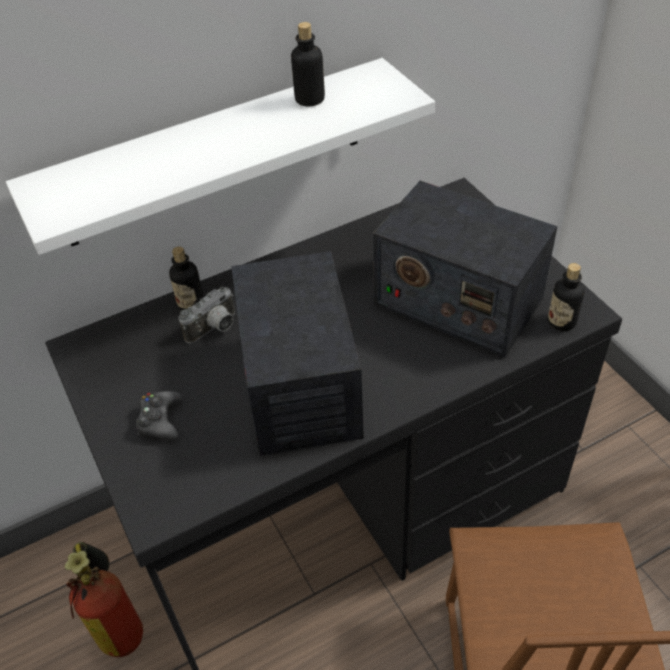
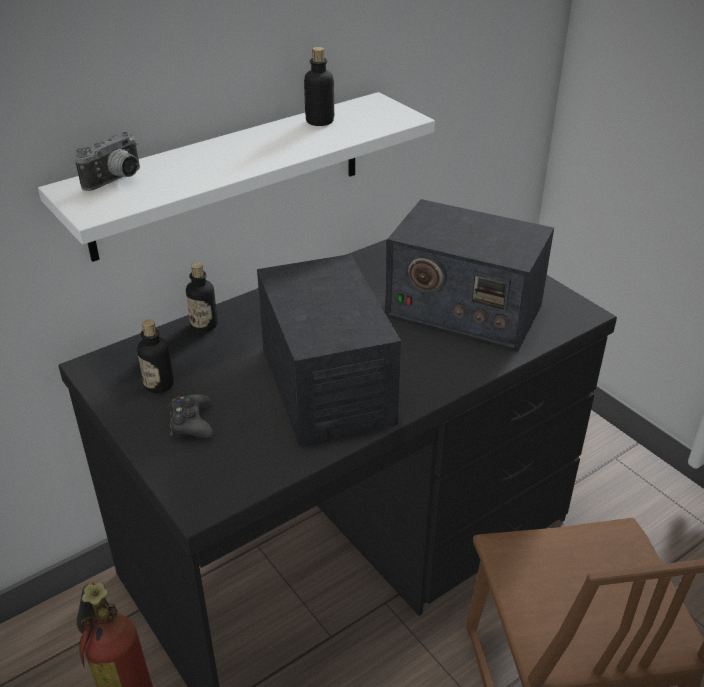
camera: 10 degrees left, 10 degrees down
(215, 329) = (232, 344): camera -> camera (117, 181)
(561, 321) = (563, 321): bottle -> bottle (159, 385)

